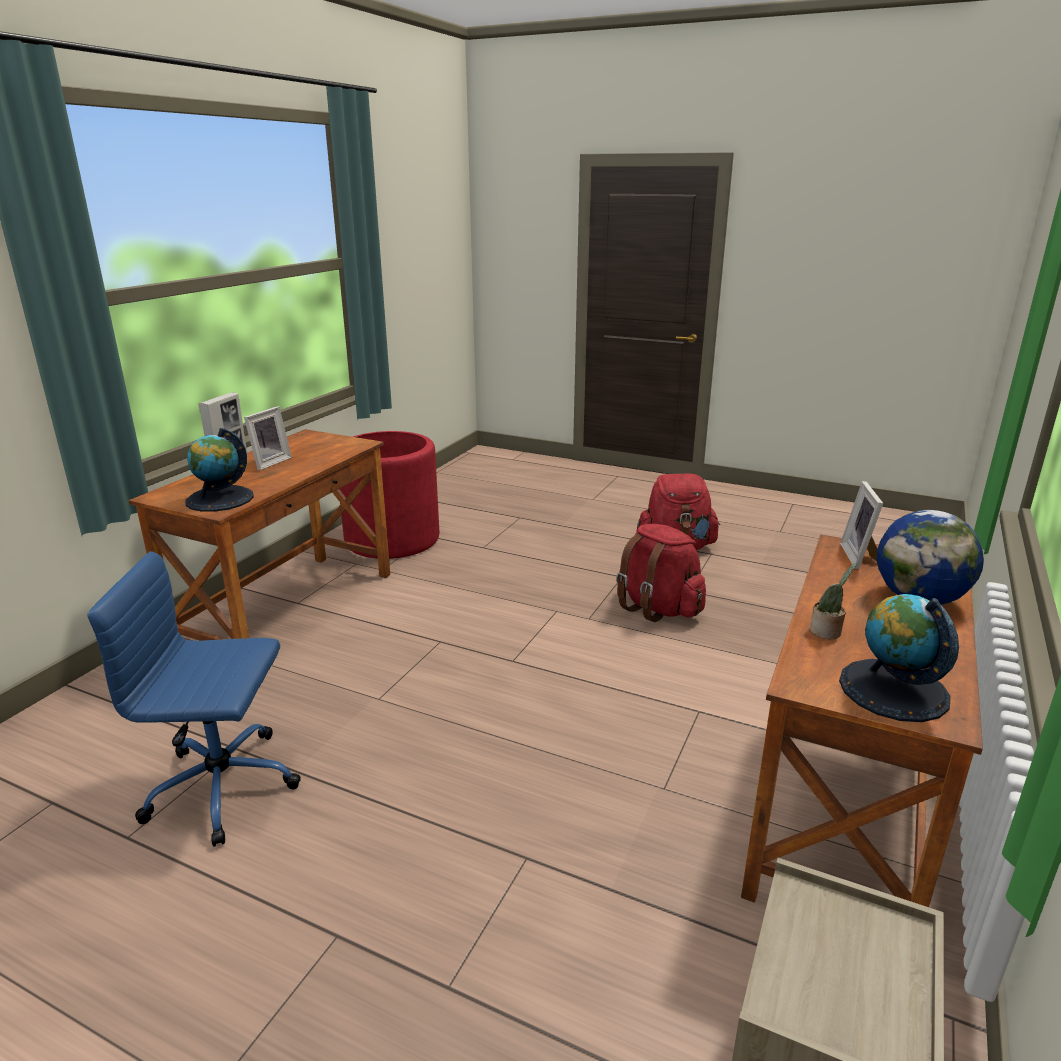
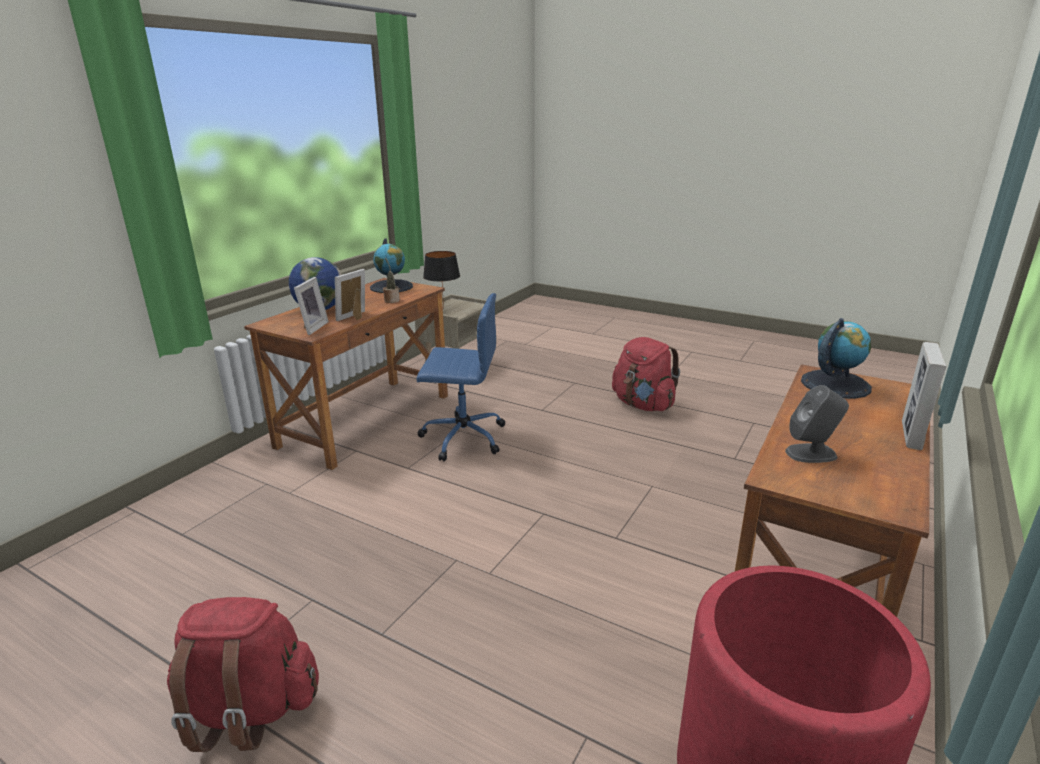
camera: 175 degrees left, 0 degrees up
(225, 786) = (721, 440): blue office chair -> blue office chair (462, 437)
(269, 462) = (862, 437): picture frame -> picture frame (355, 317)
(321, 453) = (811, 453): none -> grey speaker
(658, 608) = (370, 571): red backpack -> red backpack (643, 405)
(880, 969) = (443, 308): none -> black table lamp

